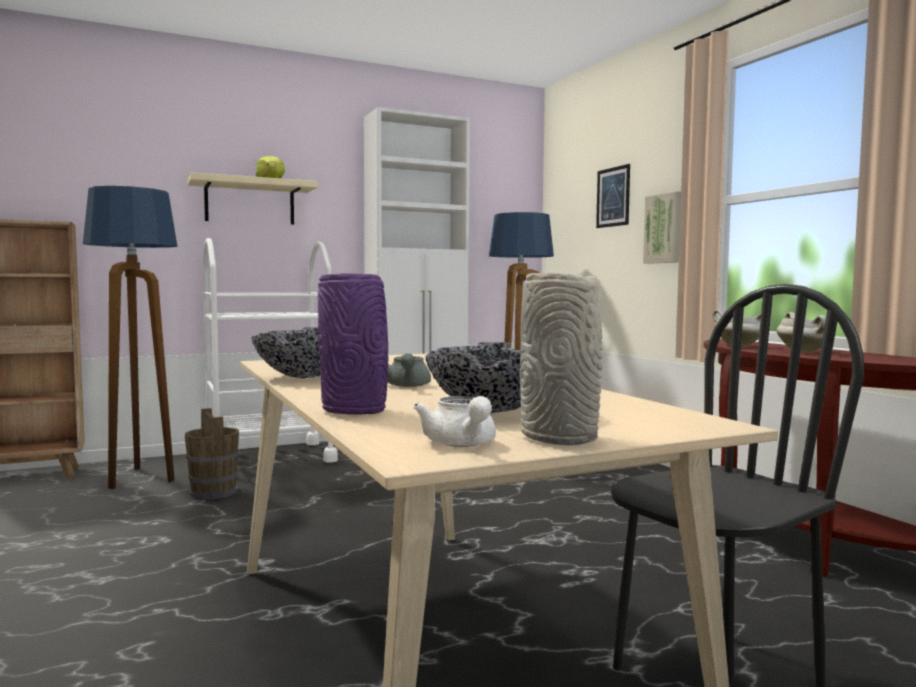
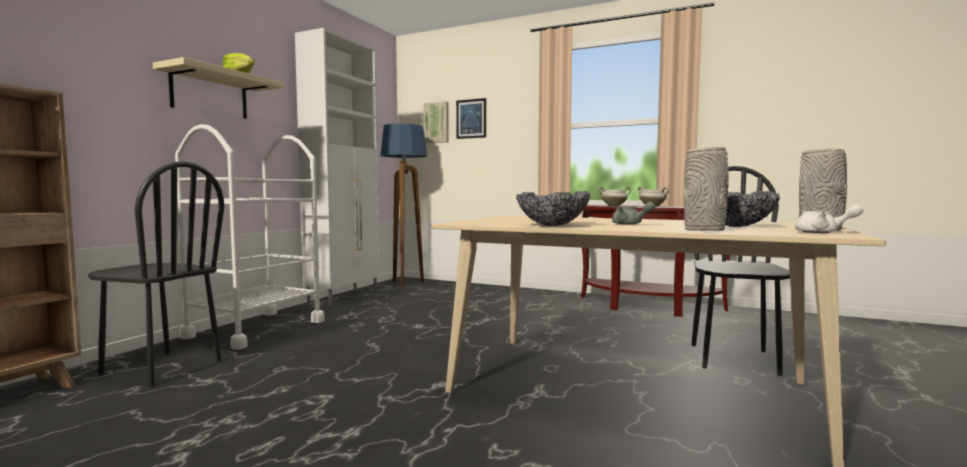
camera: 40 degrees left, 0 degrees up
(139, 477) = (161, 367): floor lamp -> black chair
(213, 492) = (276, 360): brown bucket -> none
(356, 411) = (704, 230): purple vase -> grey vase
(664, 228) = (517, 141): picture -> picture (436, 122)

